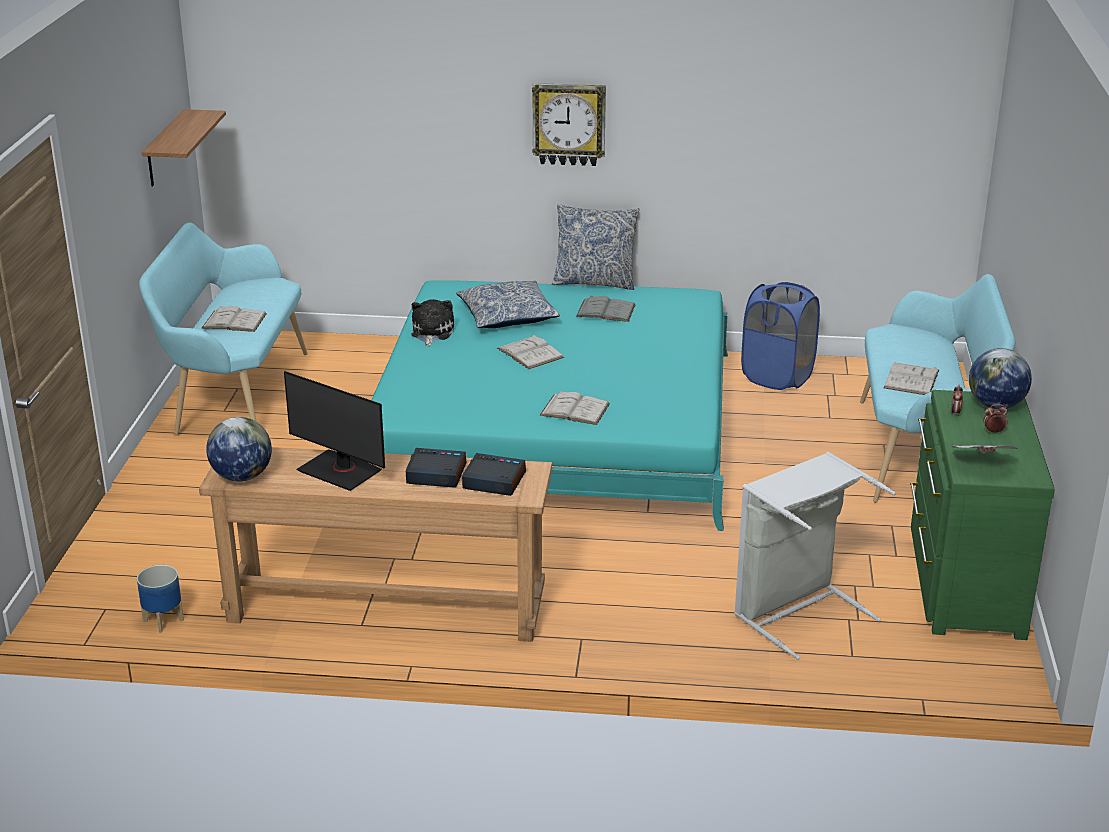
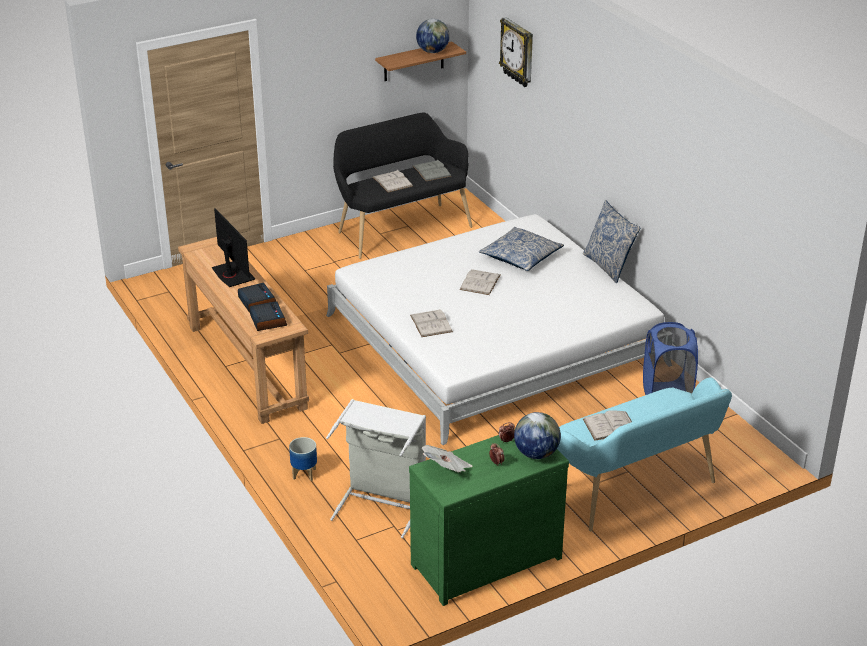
camera: 55 degrees right, 5 degrees up
(163, 621) = (174, 311): planter -> planter (304, 474)
(234, 394) = (400, 228): turquoise bench -> black bench
(242, 477) = (199, 252): globe -> globe (432, 51)
(340, 470) = (232, 274): monitor -> monitor turned 150 degrees clockwise
(431, 333) = (467, 243): plush toy -> none
(554, 425) = (494, 340): turquoise bed -> white bed
(569, 124) = (615, 146): wall clock -> wall clock (518, 52)
(606, 310) = (569, 284): grey book -> grey book (431, 171)

